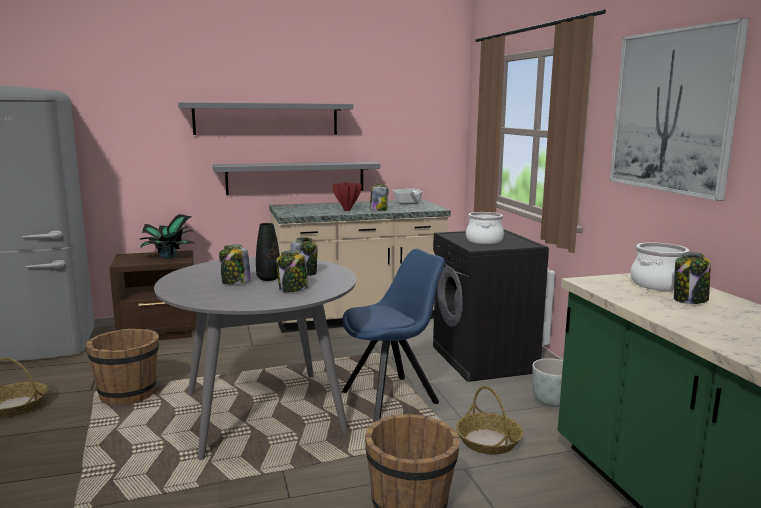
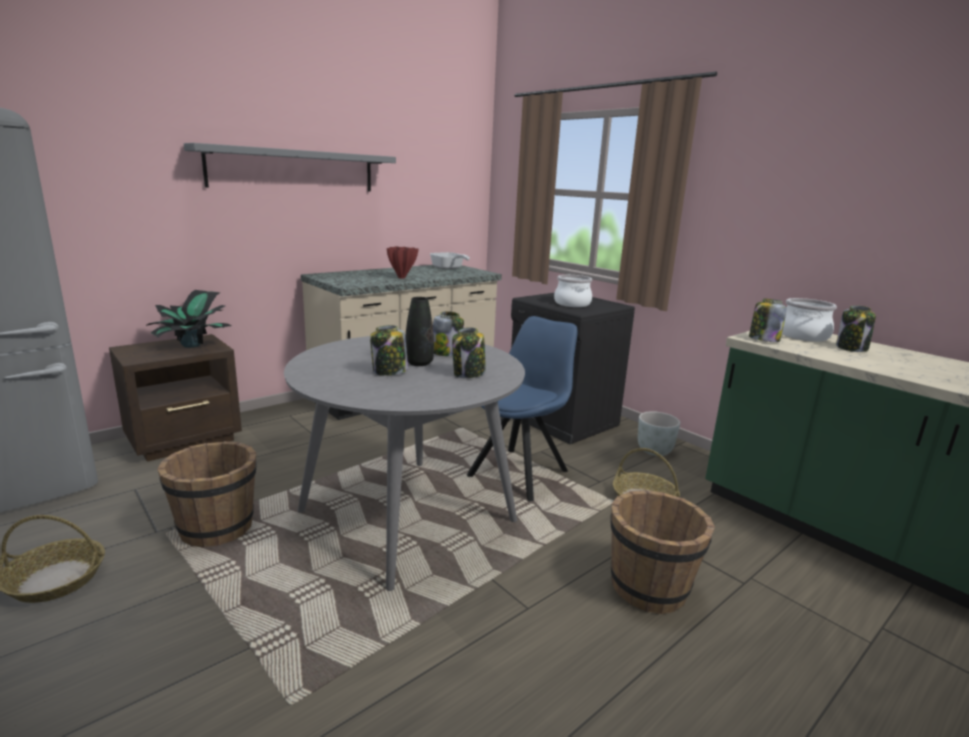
camera: 25 degrees left, 5 degrees up
(296, 177) = (328, 241): grey shelf -> none
(378, 210) = (433, 276): jar -> jar (763, 339)
(672, 111) = (791, 176): picture -> none

